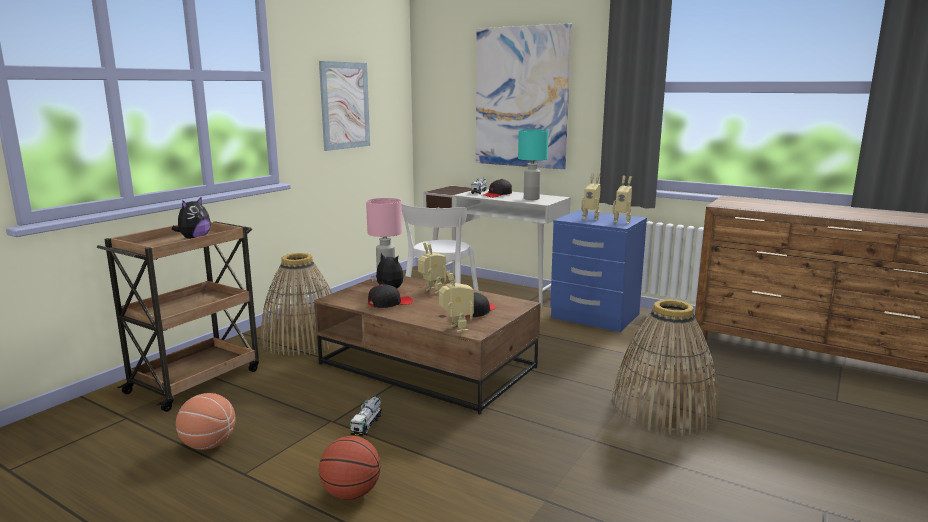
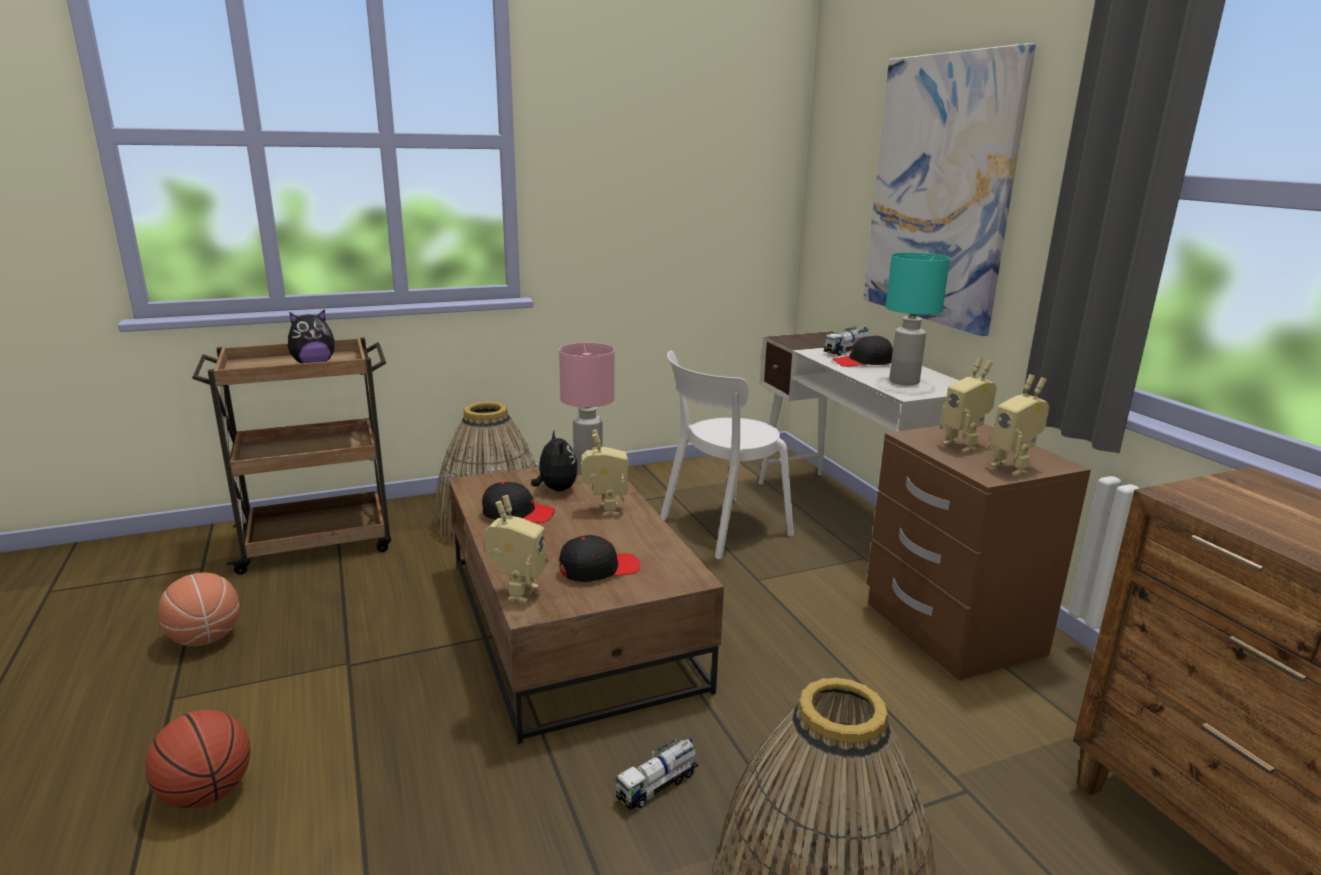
camera: 35 degrees right, 5 degrees up
(345, 105) = (656, 188): picture -> none
(367, 424) = (372, 689): toy truck -> toy truck (657, 785)
(594, 317) = (950, 629): blue nightstand -> brown nightstand

